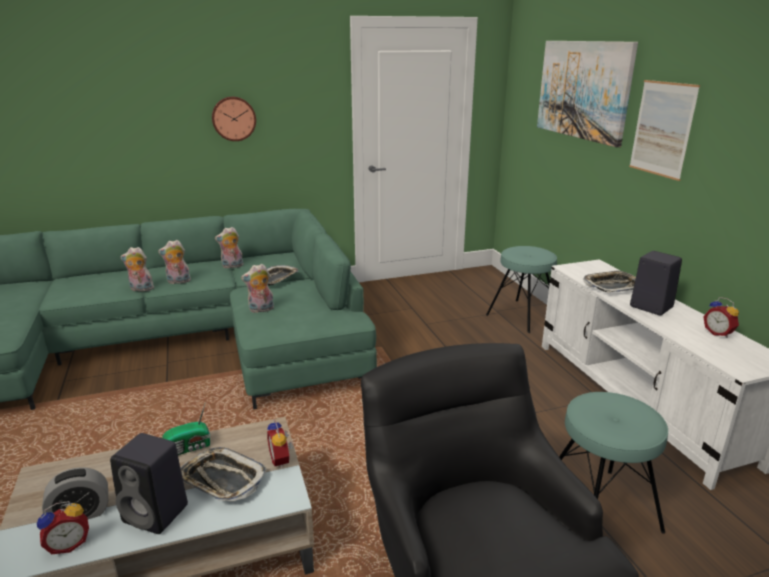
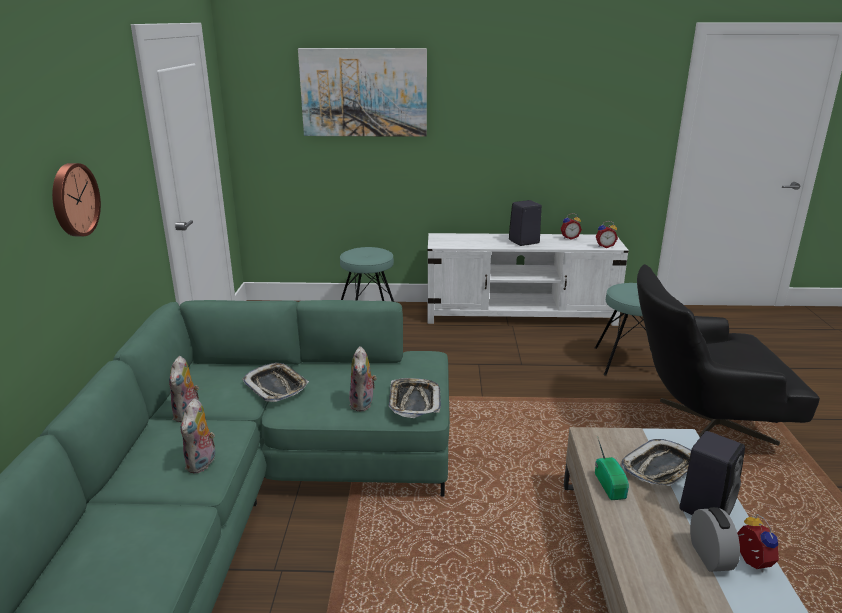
camera: 70 degrees left, 0 degrees up
(140, 289) = (191, 504): plush toy -> none
(282, 460) = (636, 435): alarm clock -> alarm clock (604, 246)
(612, 286) = (482, 242): tray -> tray (414, 401)
(662, 129) = (468, 114): picture -> none

